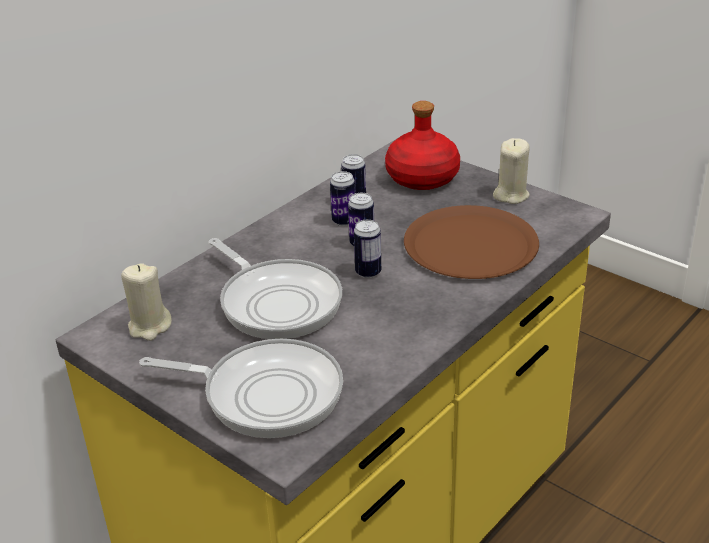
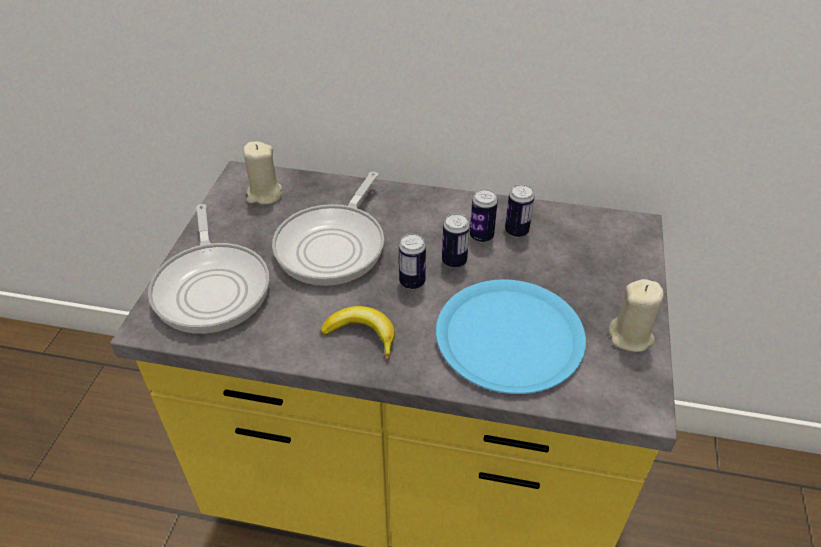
camera: 60 degrees right, 10 degrees up
(410, 316) = (362, 334): none -> banana
(423, 178) = (603, 259): red bottle -> none
(470, 245) = (509, 337): brown plate -> blue plate

